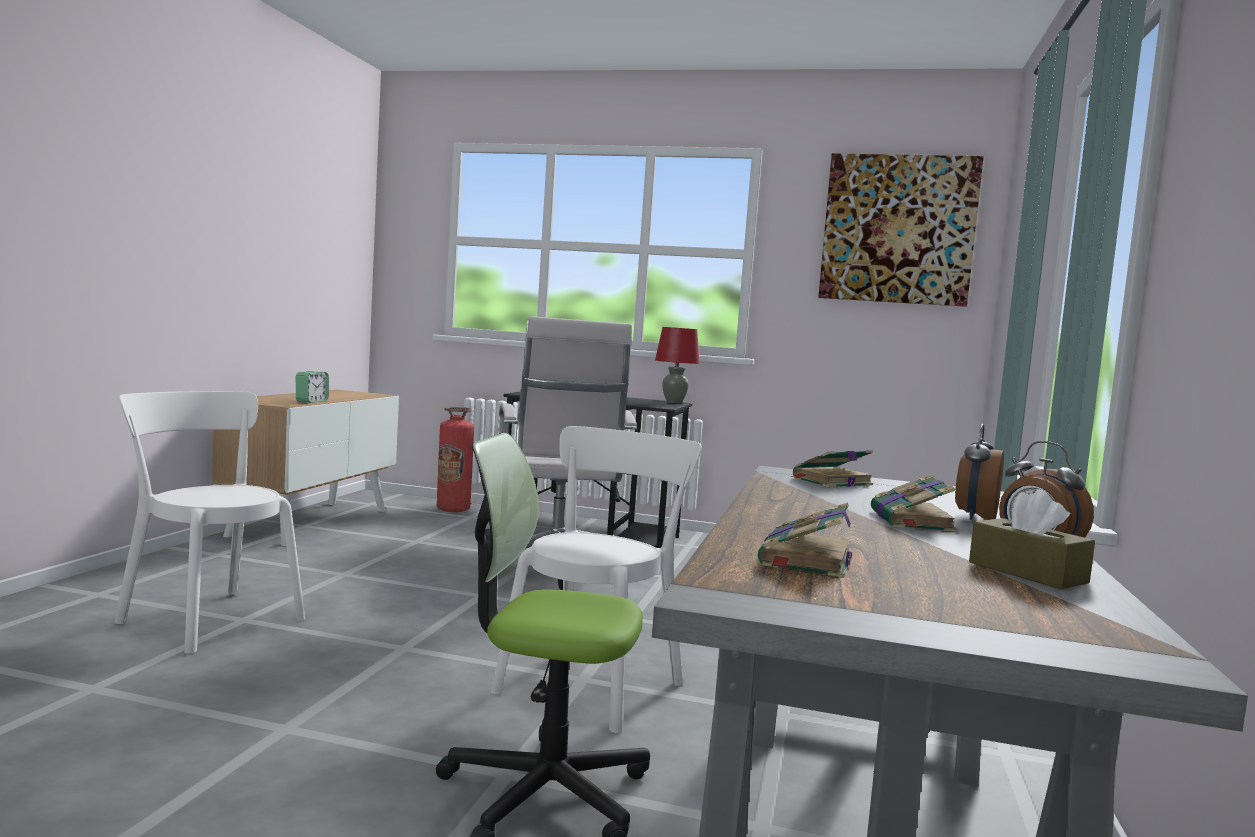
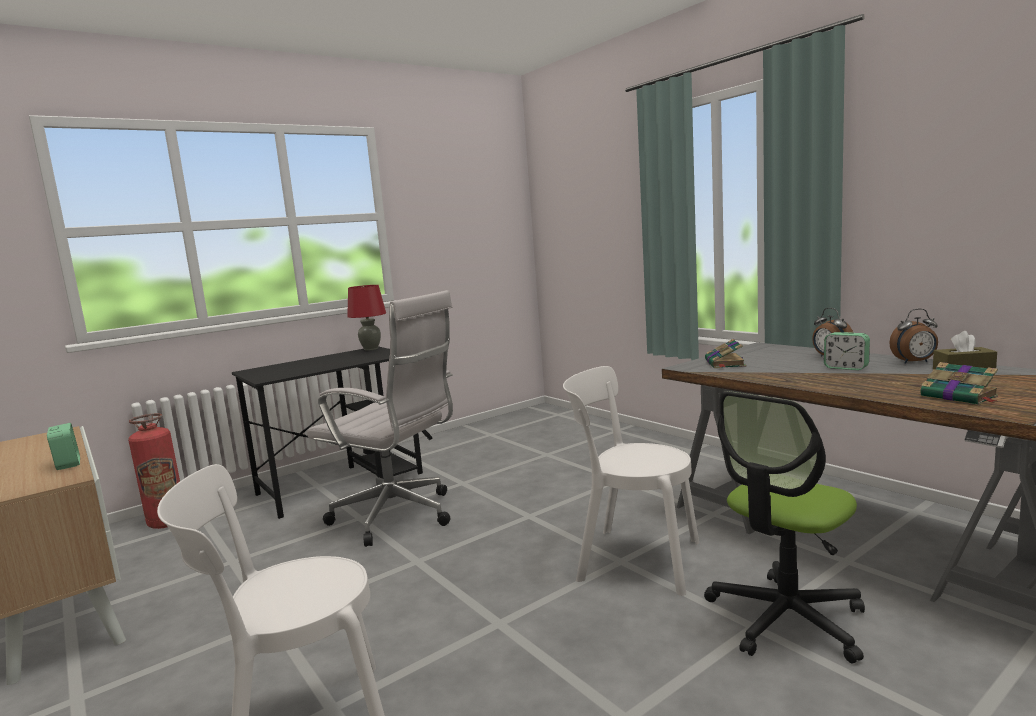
camera: 50 degrees left, 5 degrees up
(594, 684) = (633, 559): white chair -> white chair turned 45 degrees counterclockwise
(898, 229) = (474, 188): picture -> none
(912, 521) = (846, 367): book -> alarm clock

